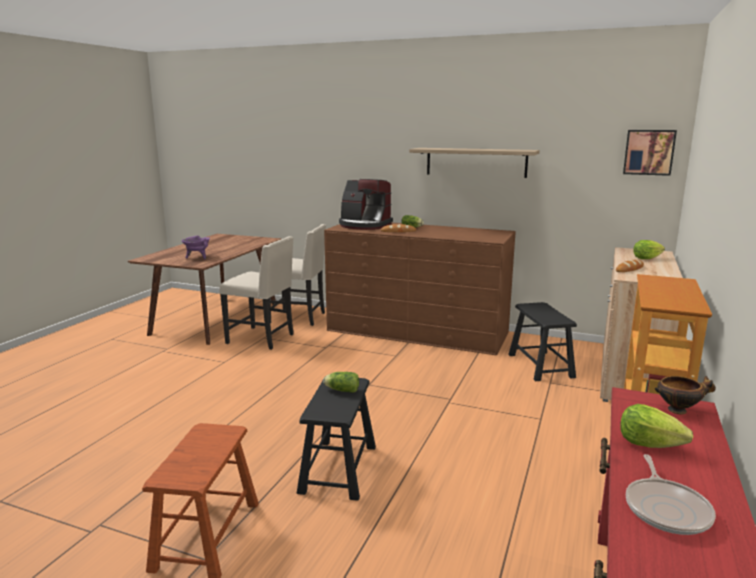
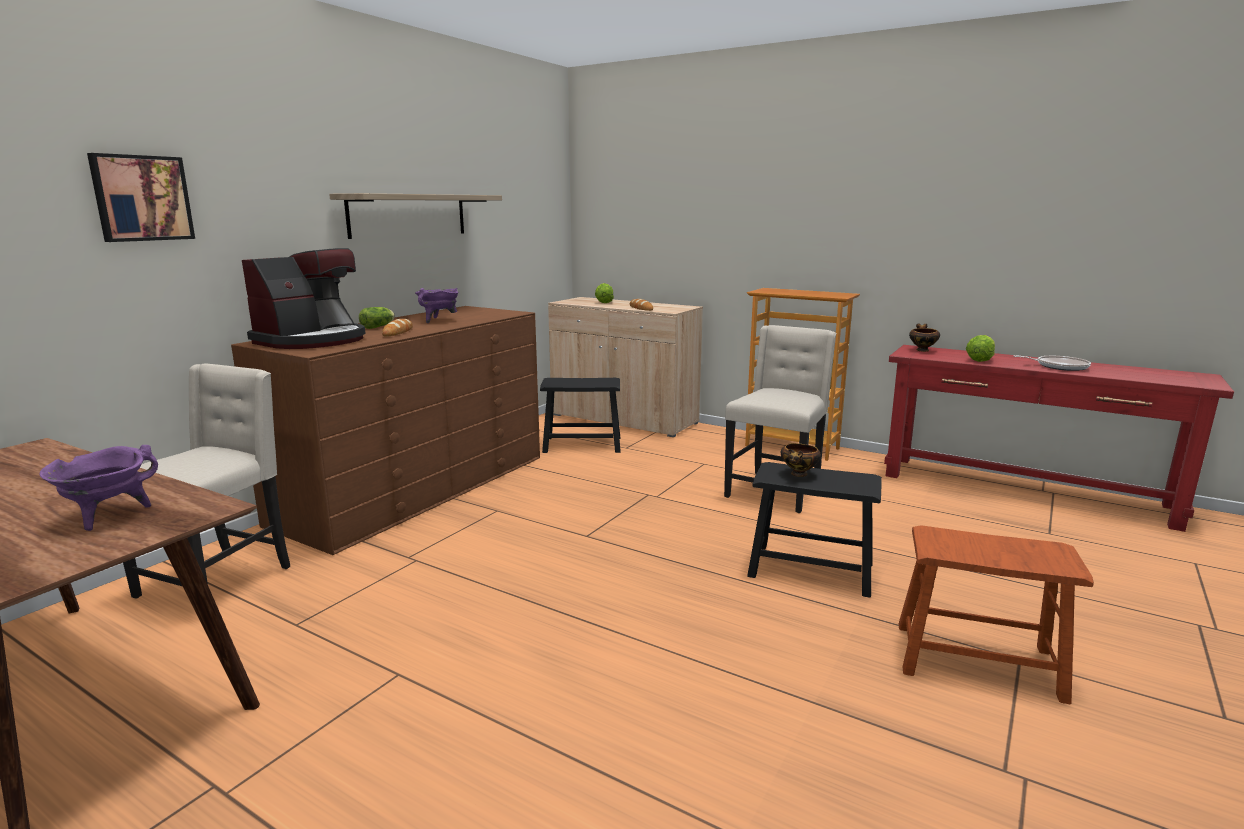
camera: 80 degrees left, 0 degrees up
(262, 339) = (302, 626): beige chair -> beige chair (775, 491)
(341, 390) = (799, 474): lettuce -> bowl
(444, 232) = (439, 320): none -> purple cooking pot
(649, 152) = (549, 197): picture -> picture (141, 198)

